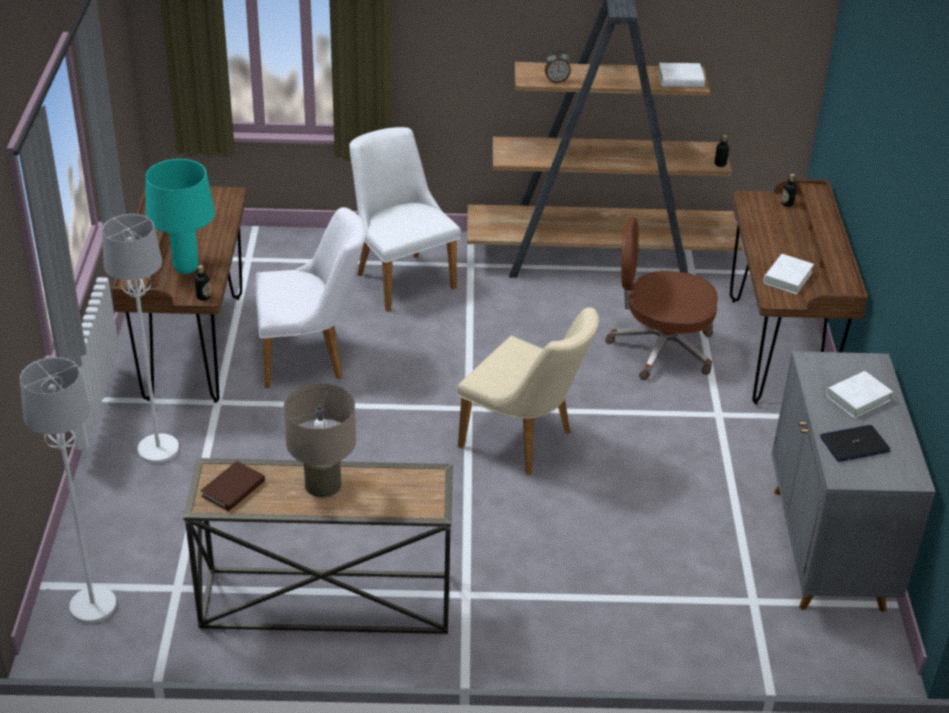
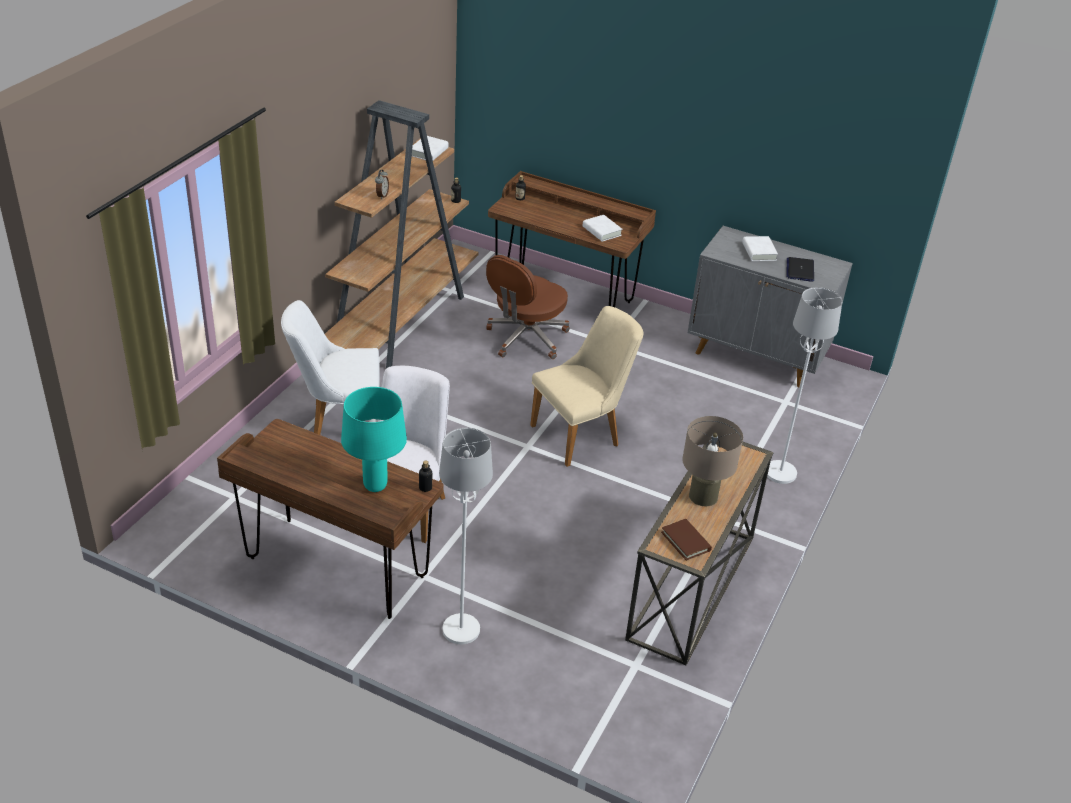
camera: 65 degrees left, 0 degrees up
(93, 606) = (631, 722): white floor lamp -> white floor lamp (780, 473)

